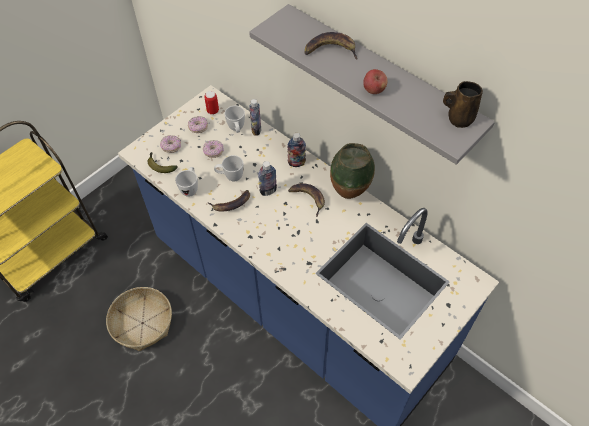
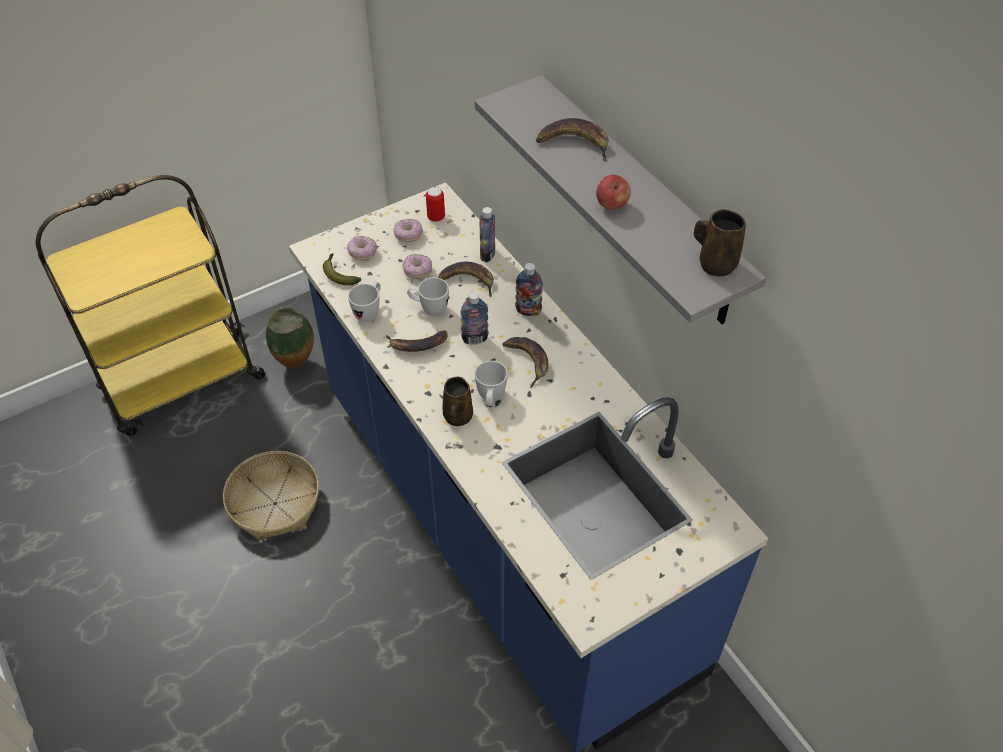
camera: 15 degrees right, 5 degrees down
(237, 129) = (460, 248): white mug -> white mug (491, 399)
(249, 151) = (468, 281): none -> banana
(275, 249) = (457, 417): none -> brown mug
(350, 195) = (589, 369): vase -> vase (297, 365)

